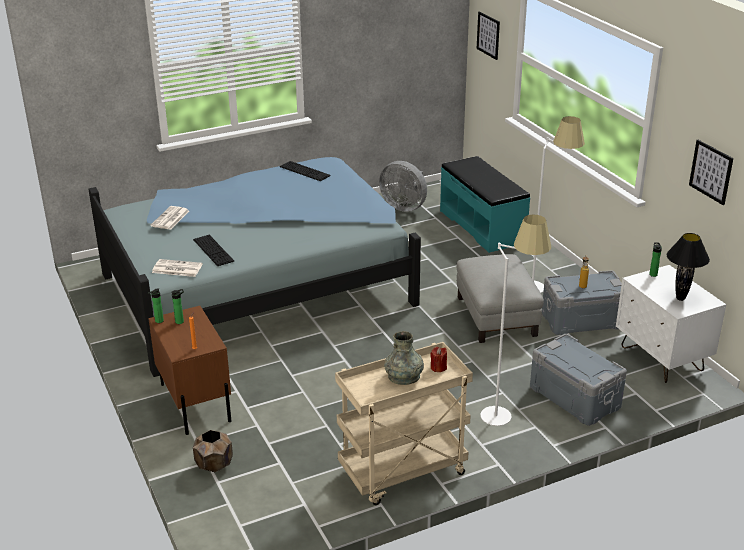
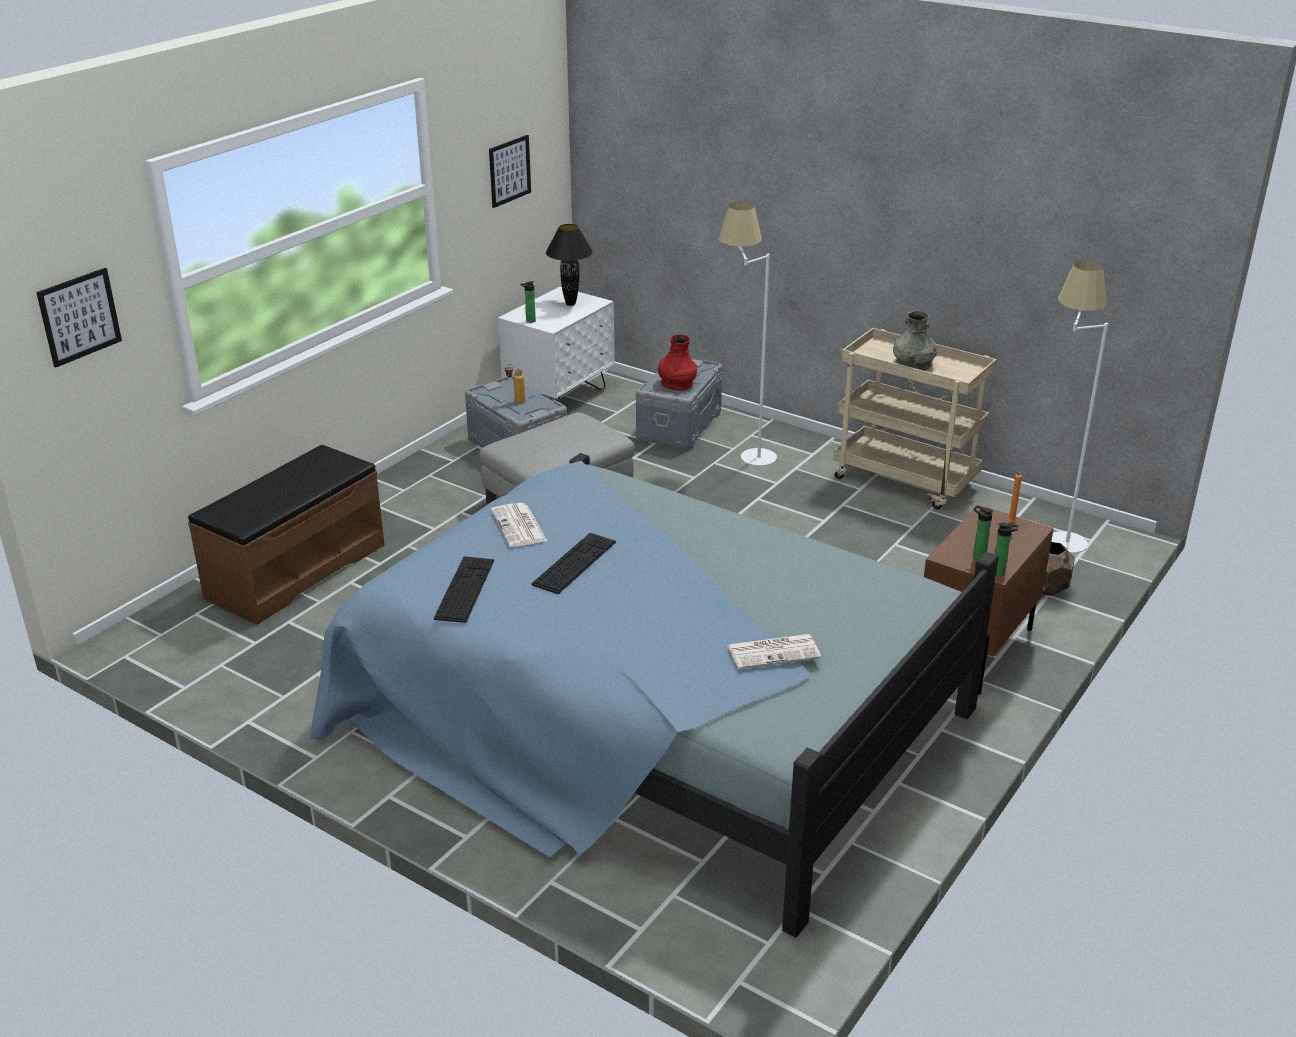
camera: 120 degrees left, 0 degrees up
(176, 269) = (895, 586): newspaper -> newspaper (519, 526)
(213, 250) = (811, 577): keyboard -> keyboard (574, 563)
(404, 206) = (259, 666): grey fan -> none
(438, 367) = (875, 353): red candle -> none
(482, 226) = (295, 571): turquoise bench -> brown bench
(544, 287) = (455, 485): white floor lamp -> white floor lamp (1053, 534)
(569, 356) = (677, 383): none -> red vase

